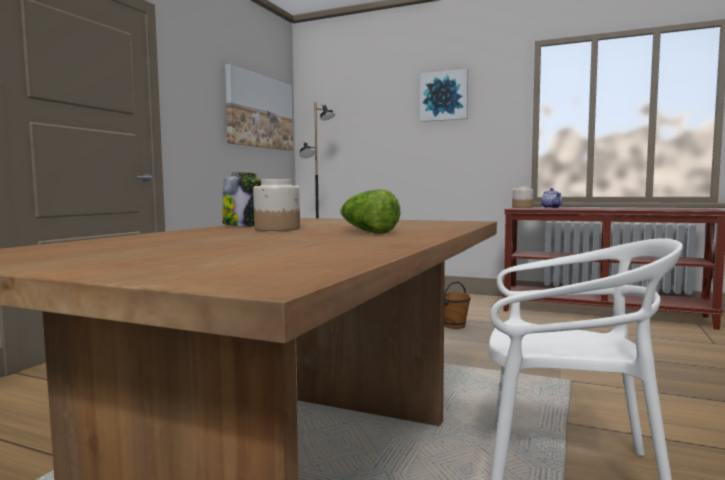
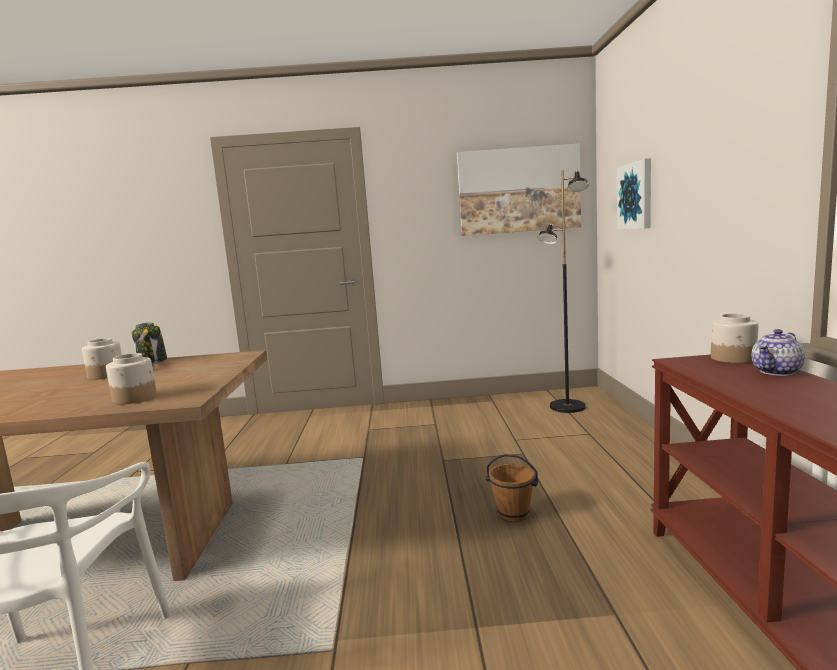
camera: 65 degrees right, 5 degrees up
(367, 232) = (56, 397): lettuce -> none
(435, 225) = (135, 398): none -> jar
(444, 96) = (707, 131): picture -> picture (635, 196)

